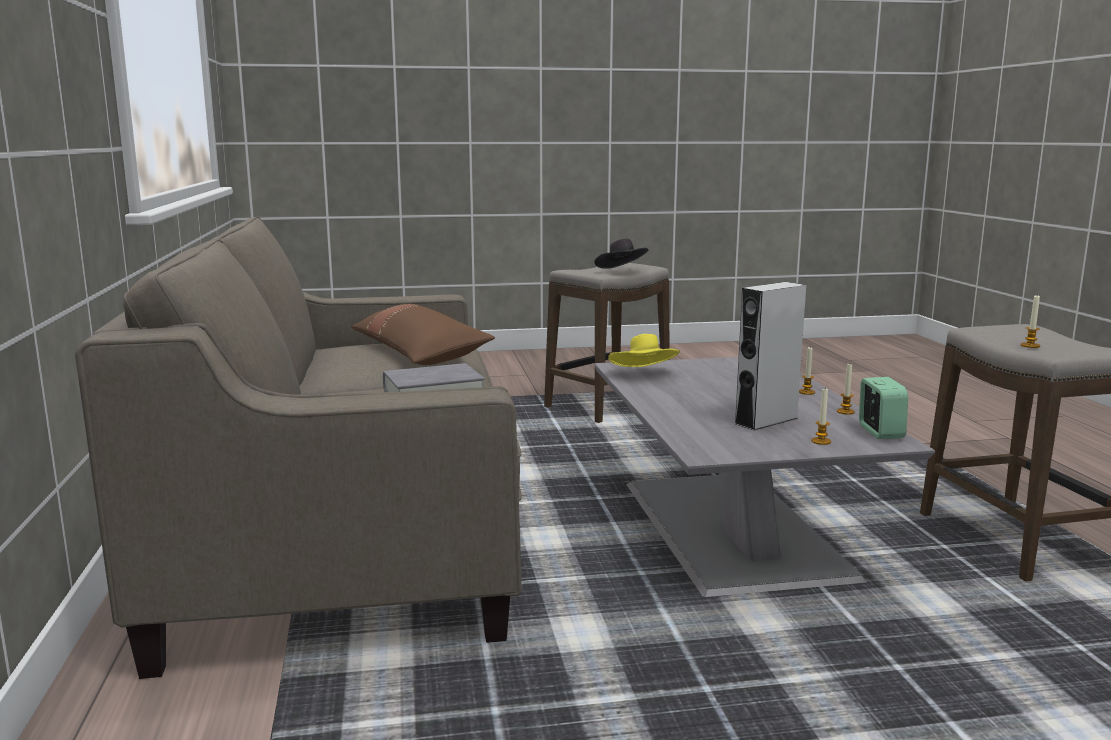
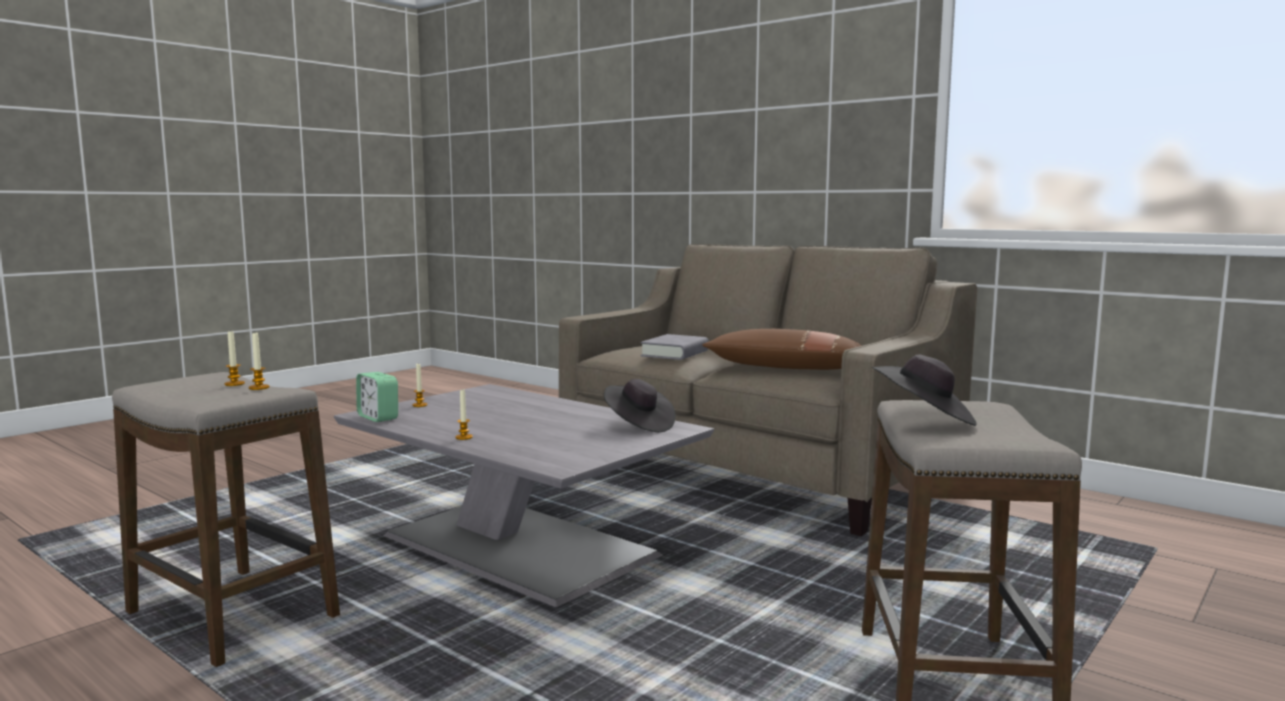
camera: 140 degrees right, 5 degrees down
(644, 374) = (638, 425): yellow hat -> black hat
(766, 421) = (472, 410): grey speaker -> none
(845, 412) = (414, 427): candle -> candle (259, 388)

